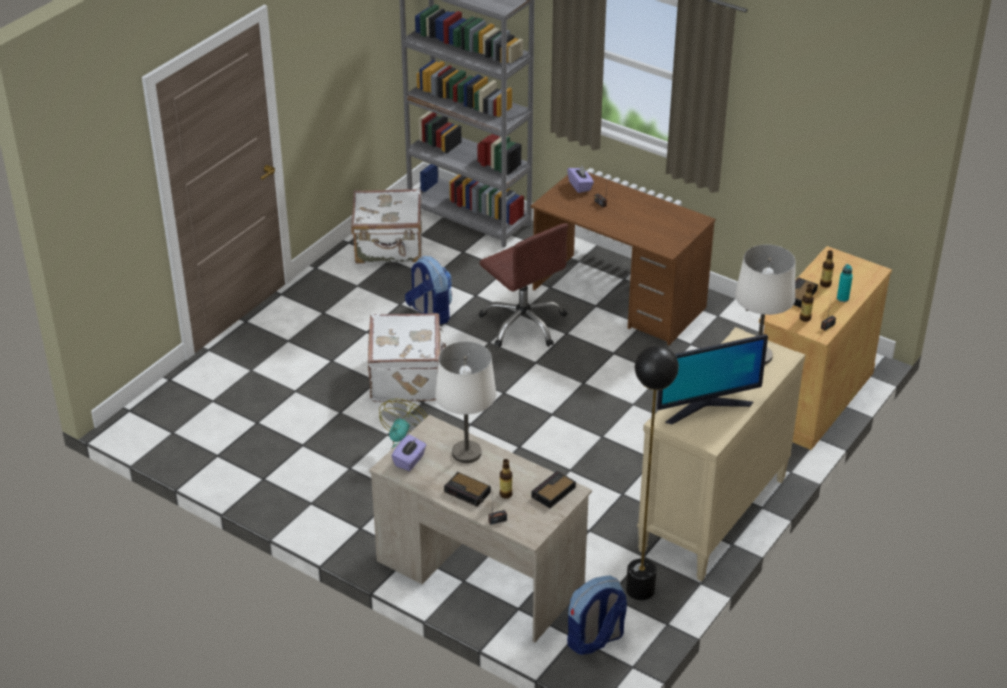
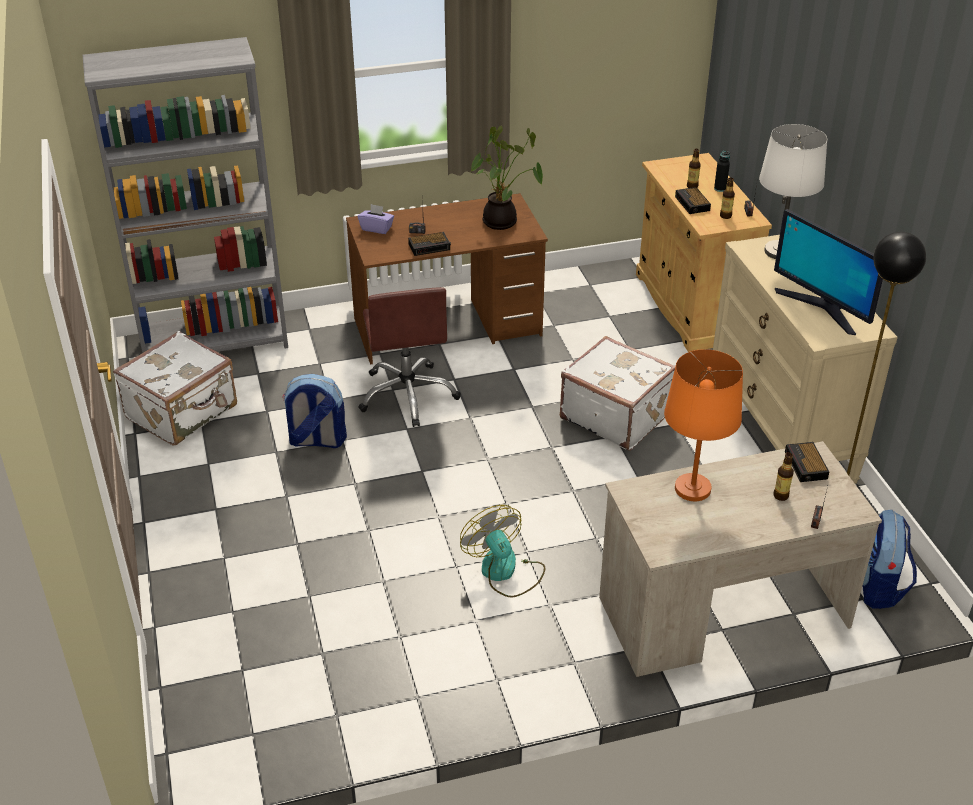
camera: 50 degrees left, 0 degrees up
(407, 378) = (390, 506): white suitcase -> white suitcase (615, 415)
(409, 461) = (666, 532): purple tissue box -> none
(467, 453) = (693, 489): white table lamp -> orange table lamp
(468, 492) = (754, 518): alarm clock -> alarm clock (430, 247)
(523, 323) = (408, 395): brown office chair -> brown office chair turned 75 degrees clockwise
(664, 231) = (503, 223): none -> potted plant
(705, 406) = (822, 308): monitor -> monitor turned 120 degrees clockwise
(842, 298) = (720, 189): turquoise bottle -> black bottle

